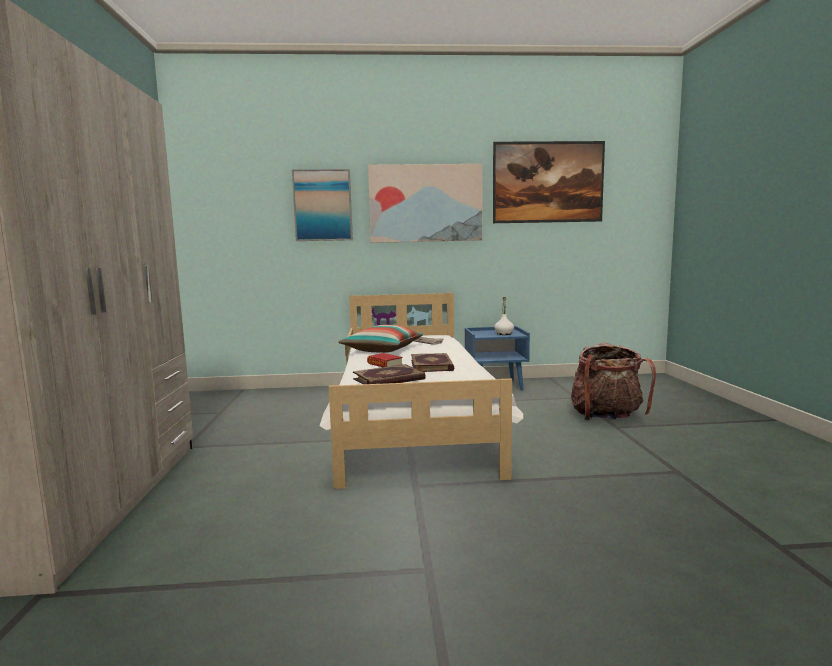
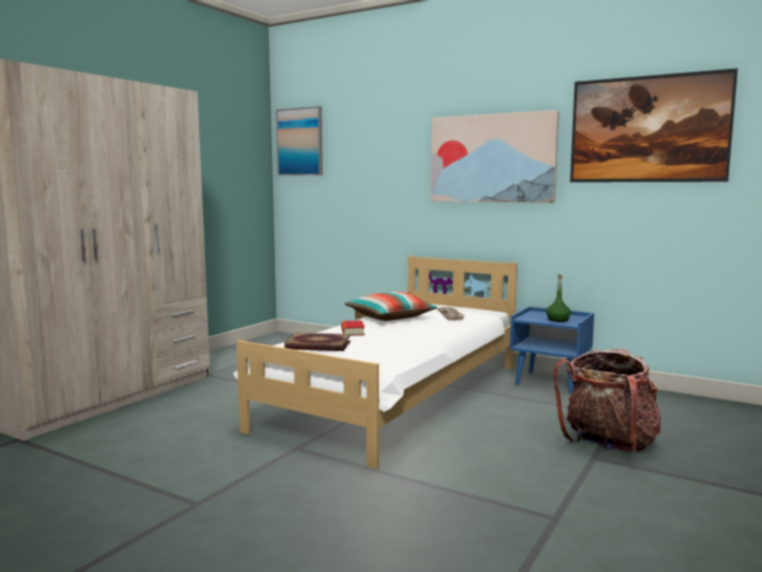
camera: 35 degrees right, 0 degrees up
(323, 205) = (391, 161): picture -> picture (300, 142)
(432, 365) = (387, 340): book -> none
(504, 334) = (558, 320): white bottle -> green bottle

